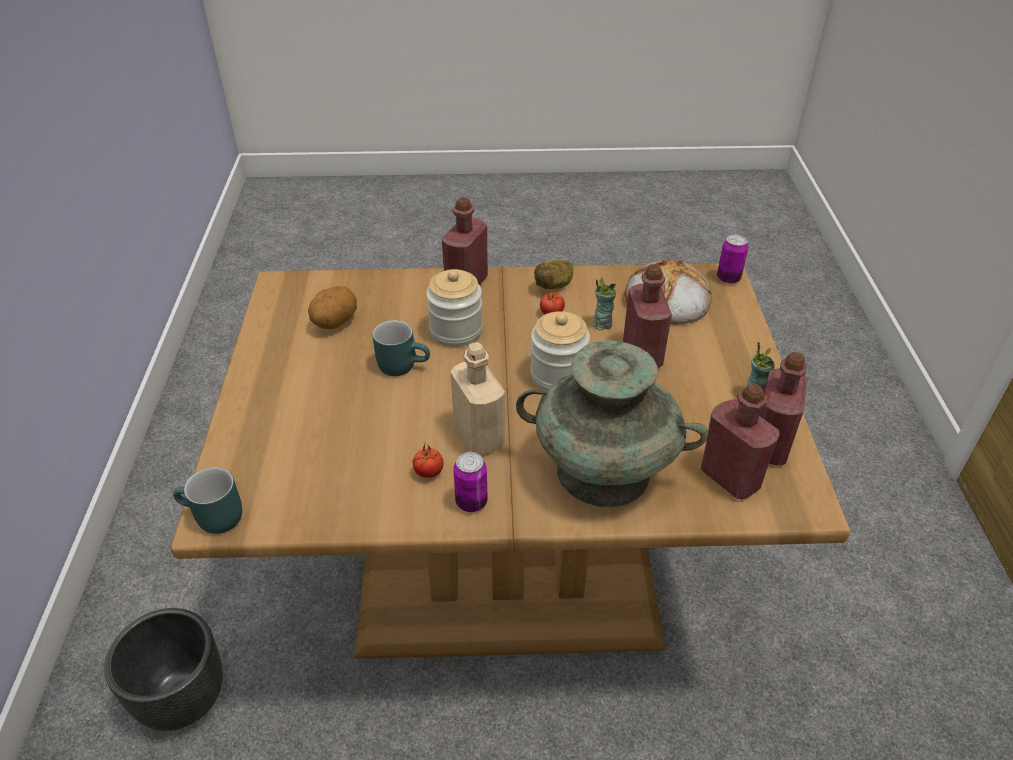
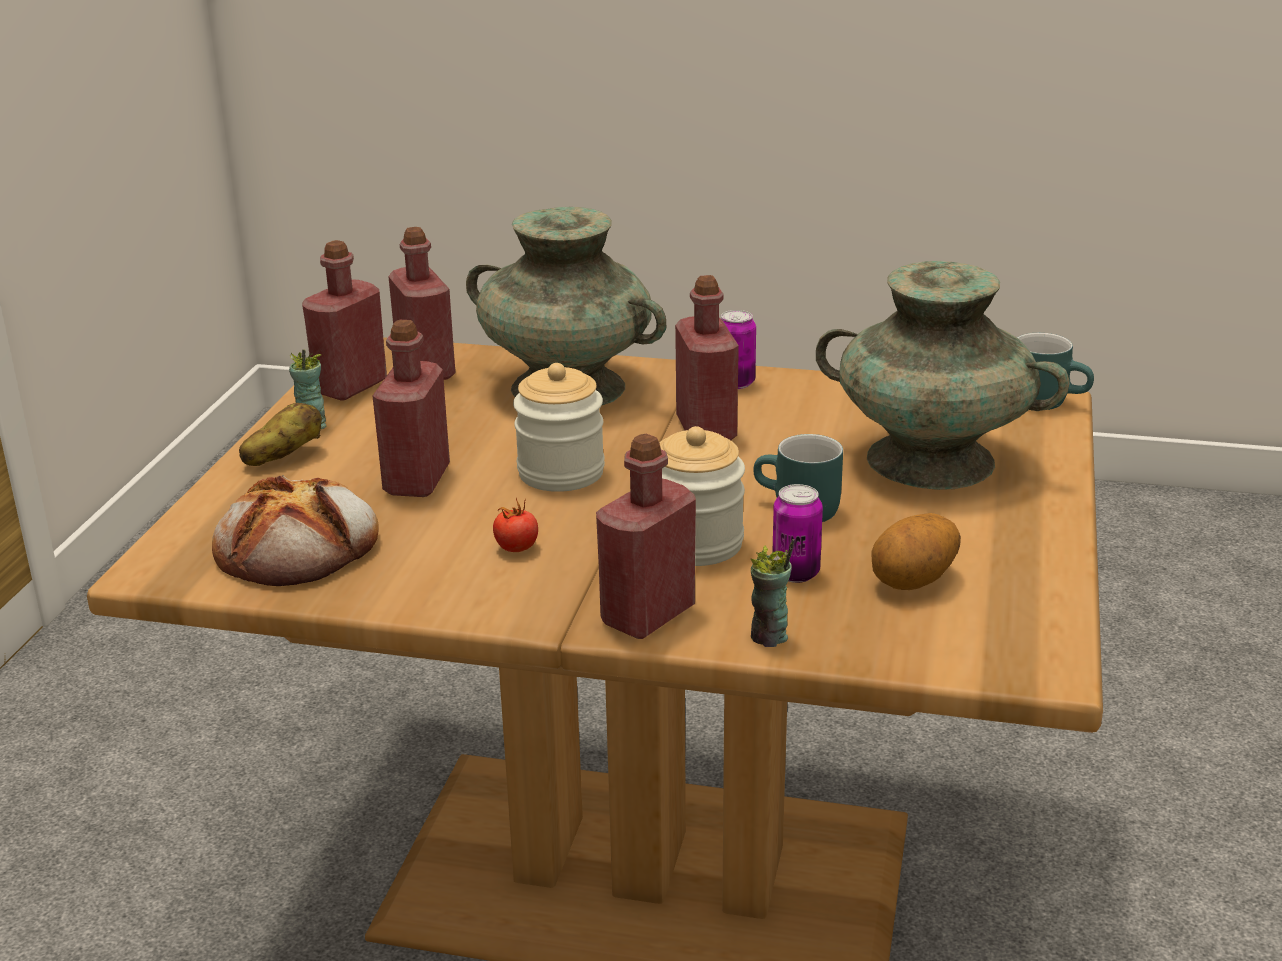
camera: 165 degrees left, 15 degrees down
(182, 698) = (1158, 816): black planter -> none
(316, 425) = (932, 461): none -> turquoise vase
(428, 472) = (781, 408): tomato -> none
(479, 436) = (706, 429): beige bottle -> red bottle
(554, 285) = (478, 592): potato -> potato (283, 457)
(602, 324) = (442, 524): cup -> cup (769, 637)
(728, 278) = (152, 563): can -> can (795, 573)

